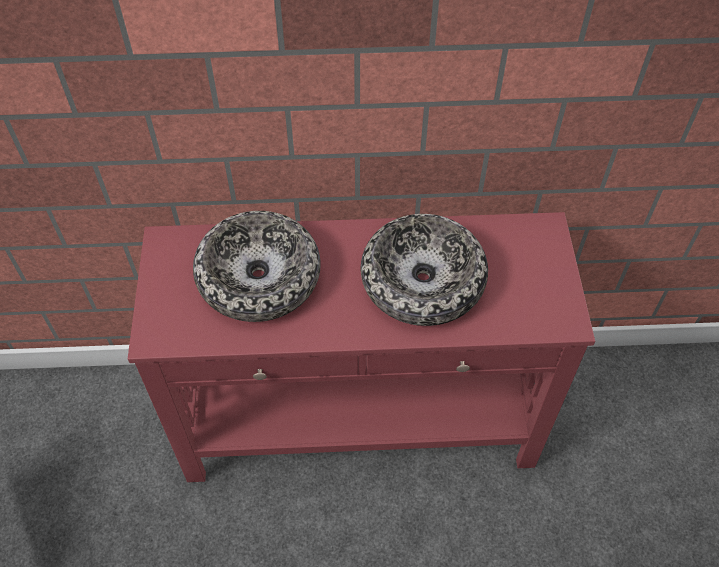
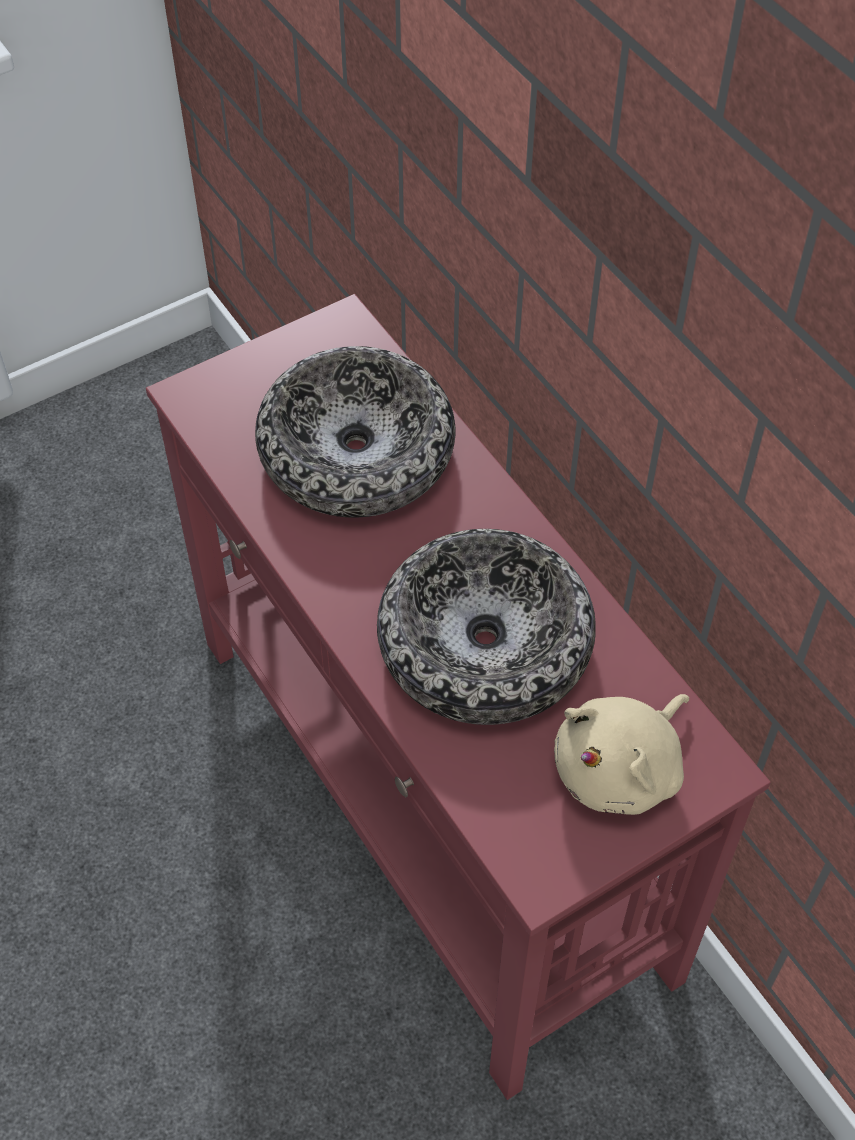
camera: 60 degrees right, 0 degrees up
(527, 262) = (621, 769): none -> beige plush toy

